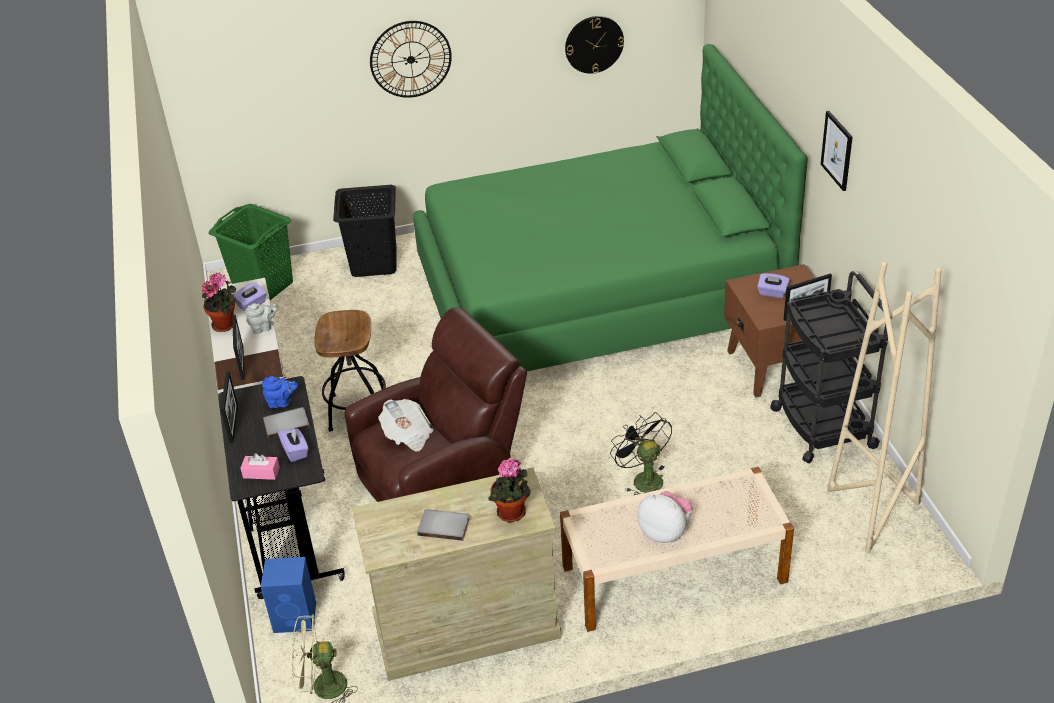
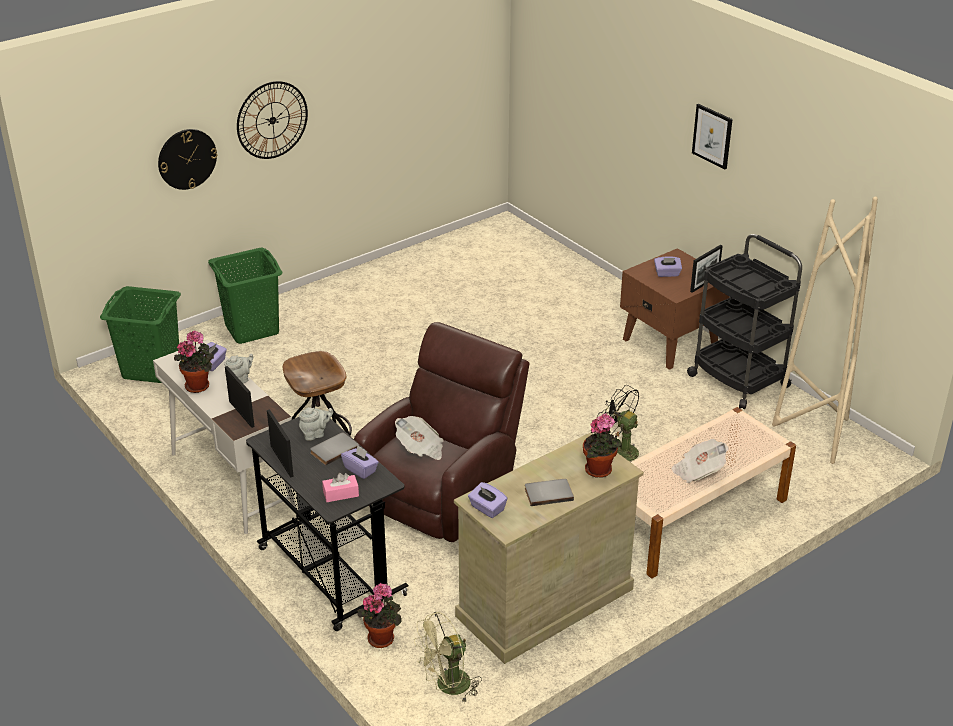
camera: 25 degrees left, 5 degrees down
(281, 402) = (315, 434): blue teapot -> grey teapot
(296, 617) = (382, 637): blue speaker -> potted plant
(373, 263) = (251, 329): black laundry basket -> green laundry basket
(375, 526) = (487, 508): none -> purple tissue box
(594, 44) = (424, 90): wall clock -> wall clock (187, 159)
(599, 293) = (482, 315): green bed -> none
(665, 532) = (698, 471): plush toy -> newspaper

